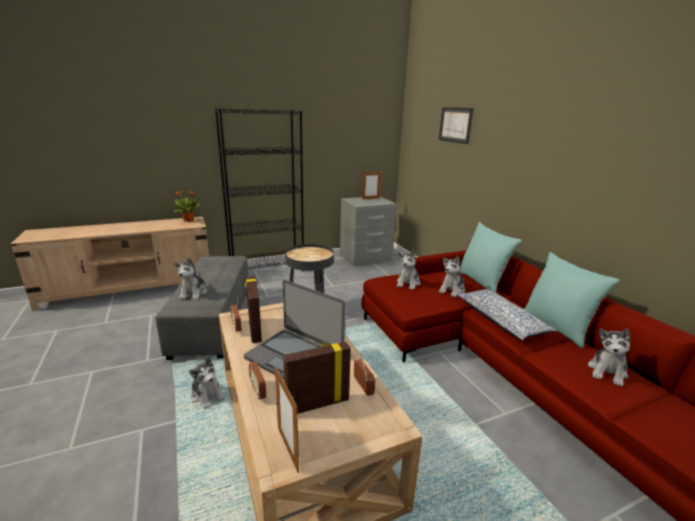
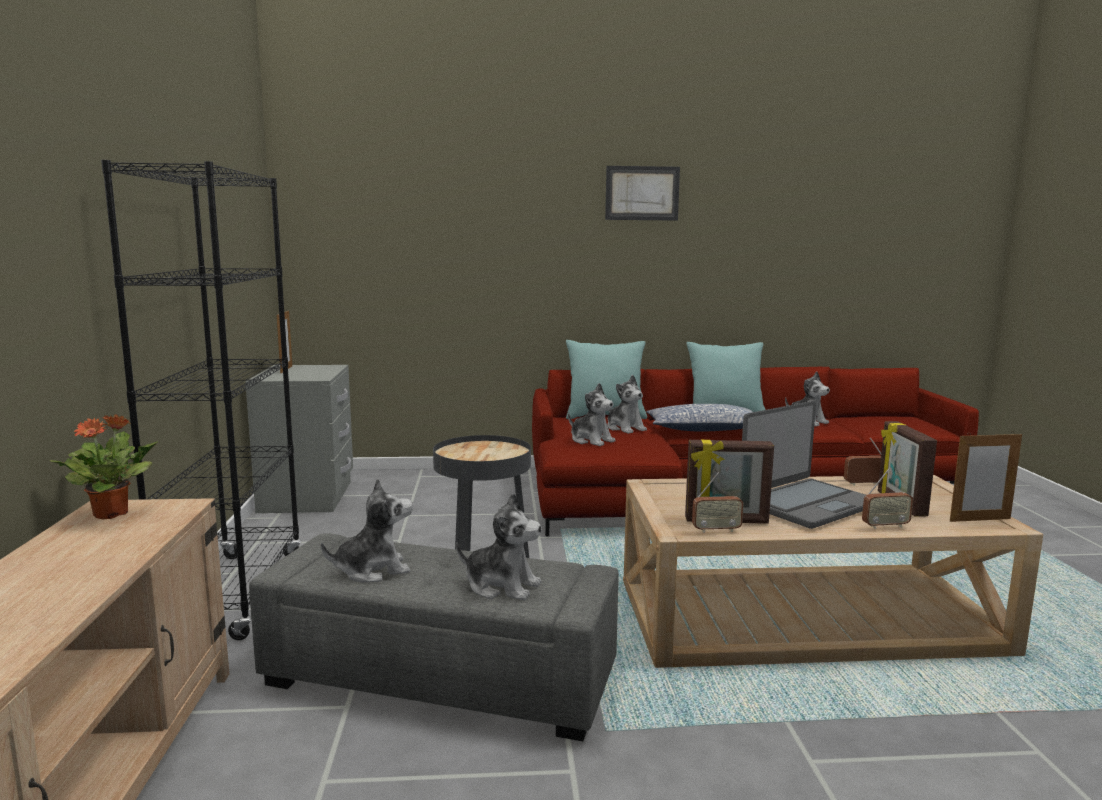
camera: 70 degrees left, 10 degrees down
(207, 395) = (722, 689): plush toy -> plush toy (372, 570)
(455, 125) = (442, 211): picture -> picture (642, 193)

